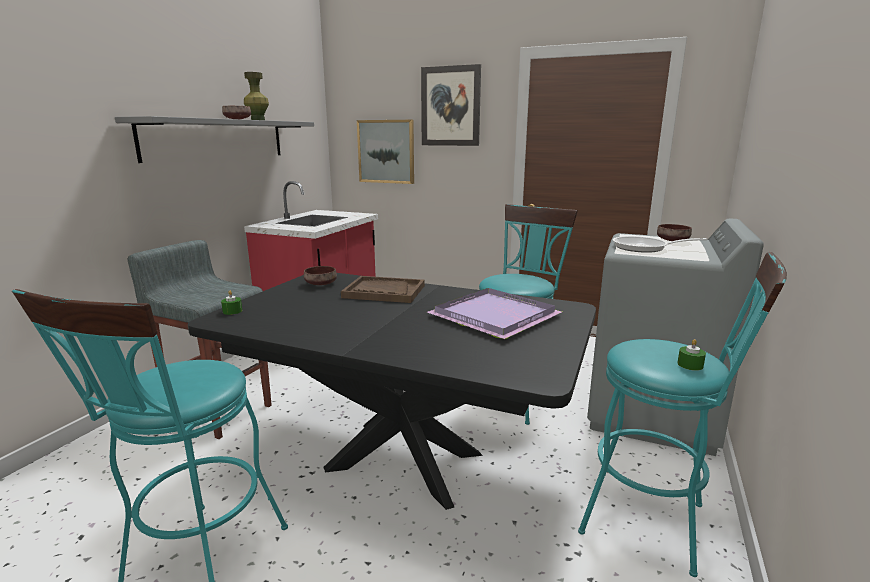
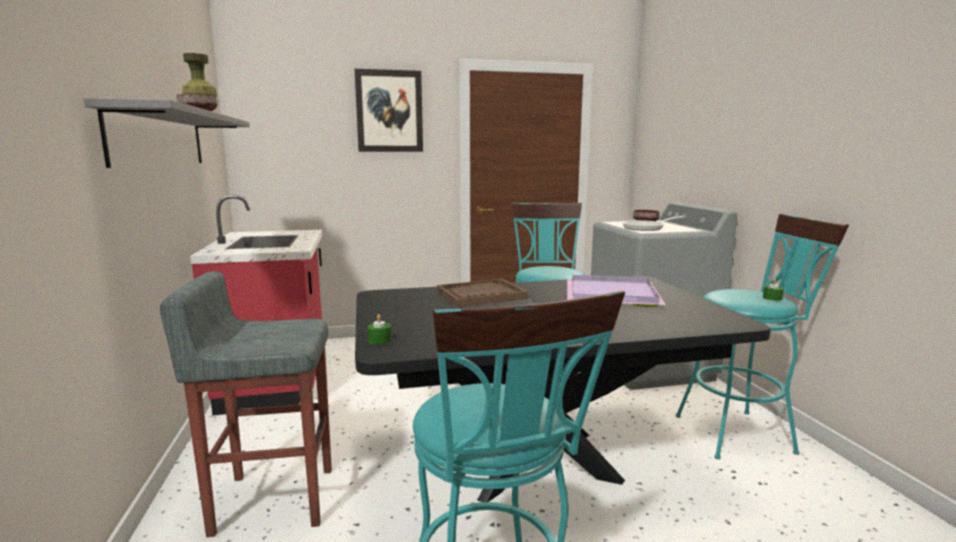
camera: 35 degrees left, 5 degrees down
(321, 284) = (402, 300): brown bowl -> none
(386, 151) = (311, 159): picture -> none

